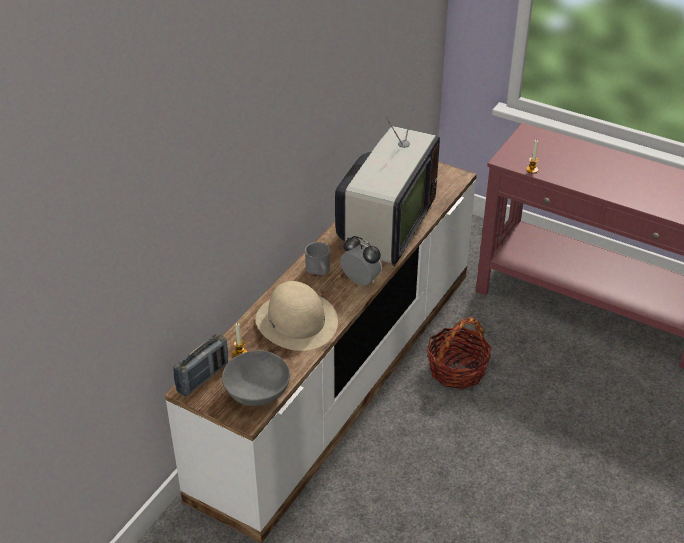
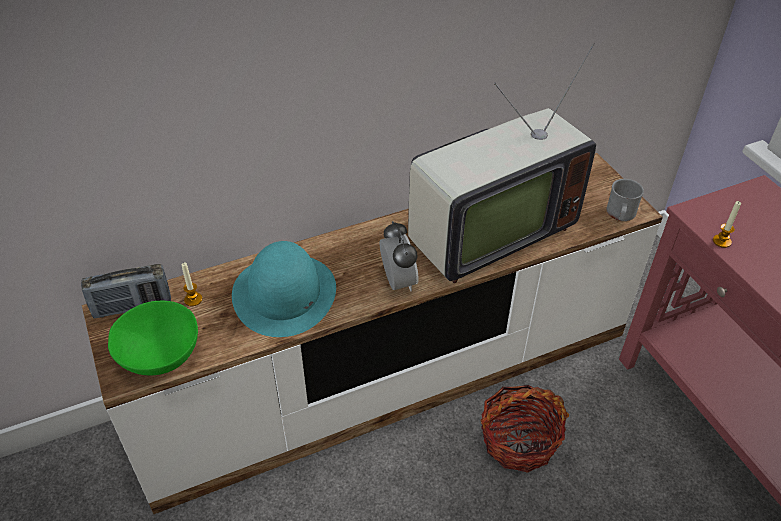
camera: 35 degrees right, 5 degrees up
(257, 393) = (160, 356): grey bowl -> green bowl
(297, 321) = (285, 294): beige hat -> turquoise hat
(319, 271) = (365, 248): grey mug -> grey mug (620, 215)

